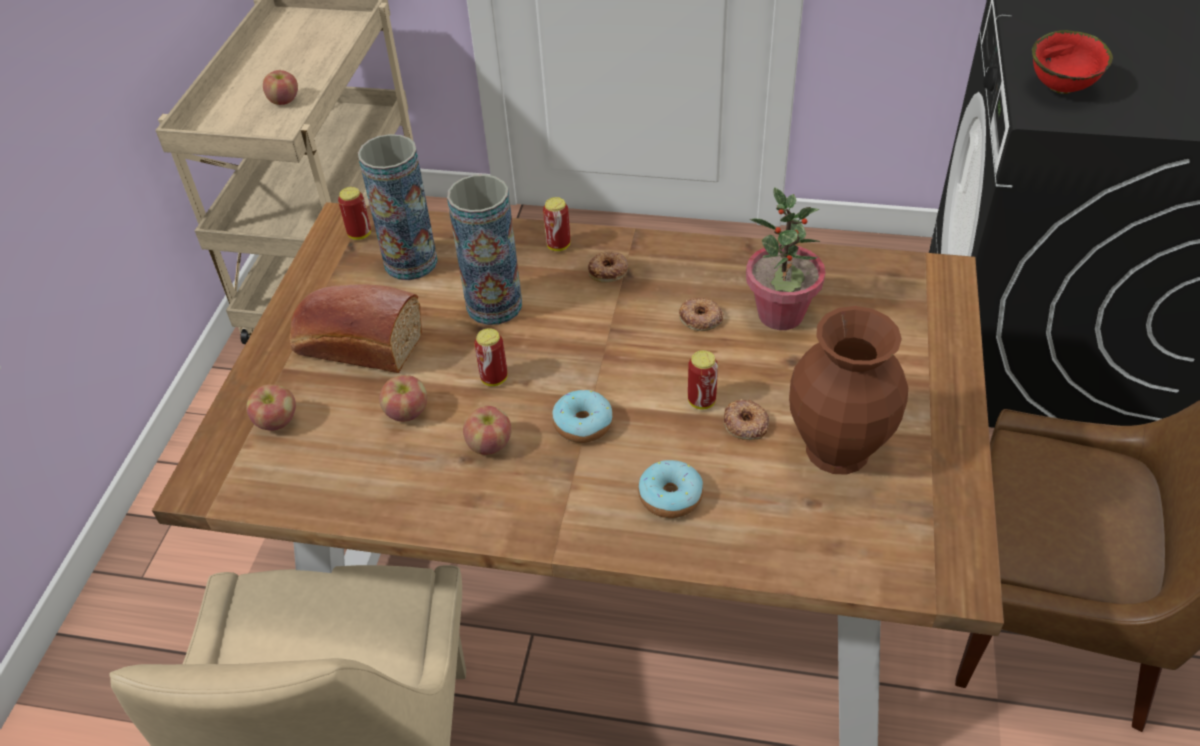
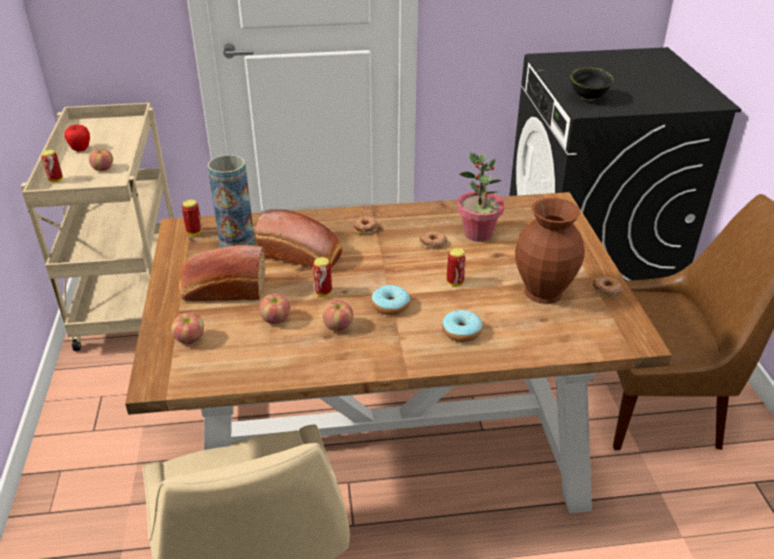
camera: 20 degrees left, 10 degrees down
(268, 62) = (80, 149): none -> apple
(494, 305) = (303, 256): vase -> bread
(558, 245) = (328, 220): can -> can (56, 180)
(745, 424) = (486, 289): donut -> donut (606, 289)
(1062, 88) = (589, 98): red bowl -> black bowl

